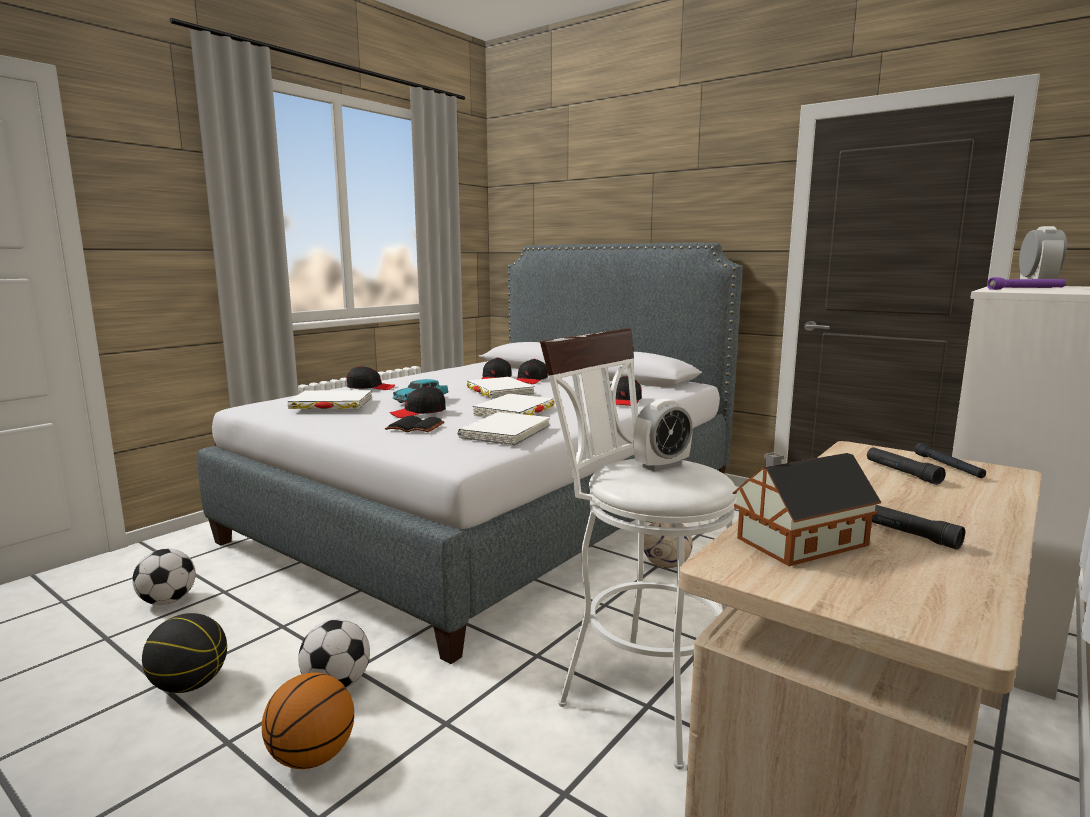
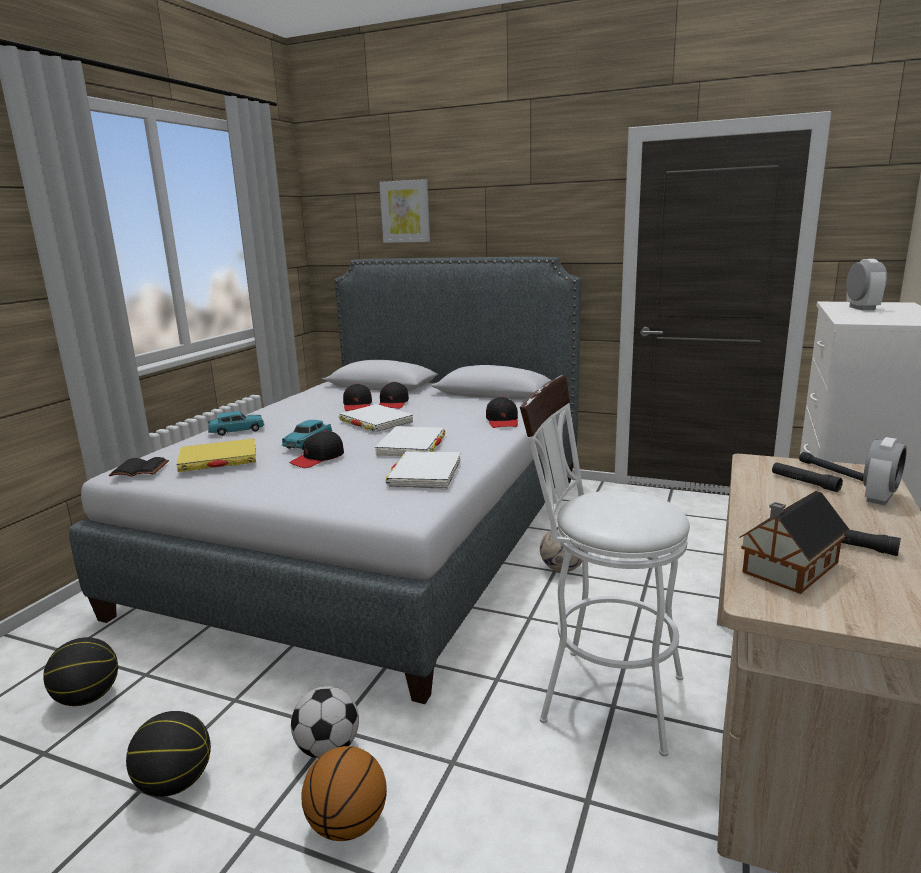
camera: 15 degrees left, 5 degrees up
(168, 601) = (87, 698): football -> basketball
(331, 404) = (218, 459): white book -> yellow book
(370, 387) = (237, 431): black cap -> turquoise toy car
(413, 427) = (330, 479): black book -> black book (138, 470)
(577, 199) = (405, 211): none -> picture
(661, 466) = (618, 502): alarm clock -> alarm clock (879, 498)
(1026, 289) = (865, 316): purple flashlight -> none

